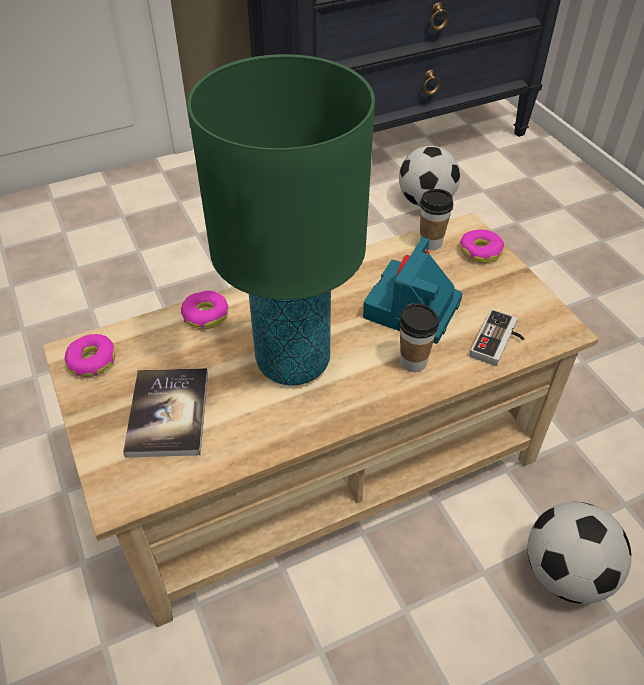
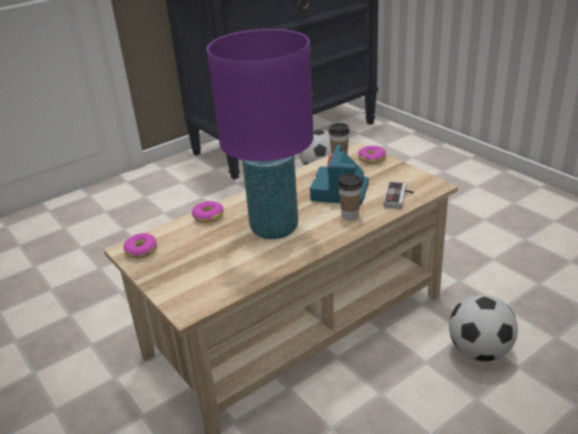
camera: 10 degrees left, 15 degrees down
(168, 413) = (203, 266): book -> none
(292, 361) = (273, 228): green table lamp -> purple table lamp

